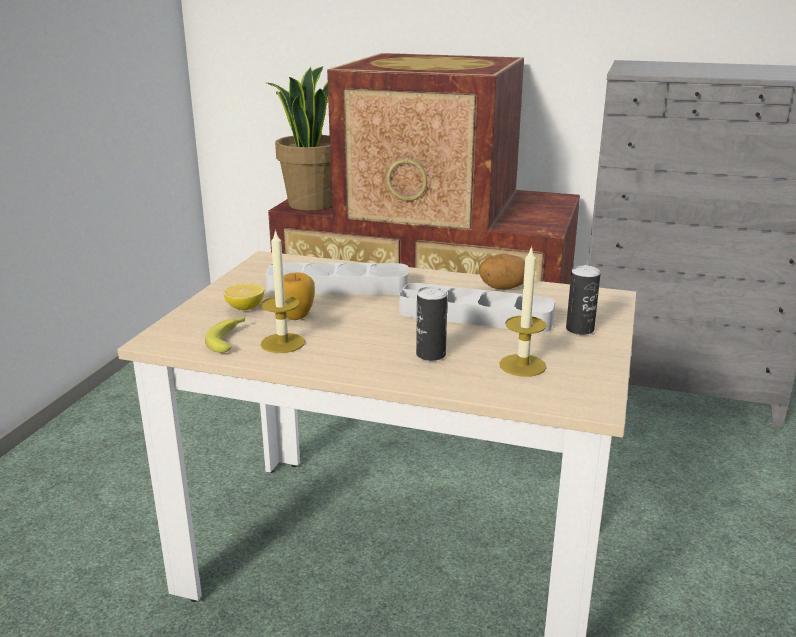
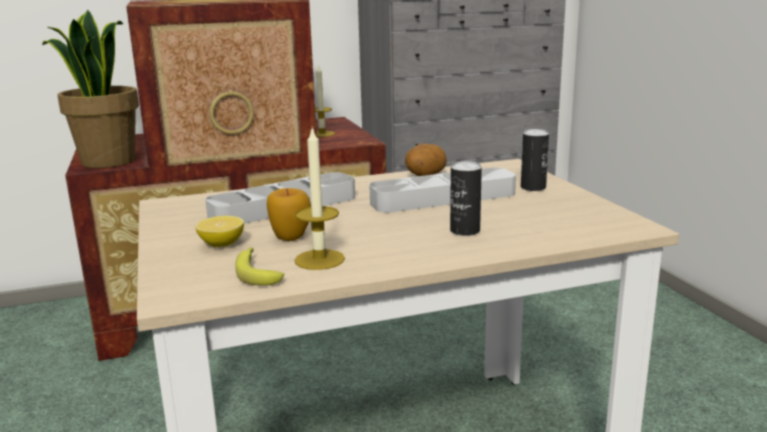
camera: 35 degrees left, 5 degrees down
(522, 365) = (544, 218): candle -> candle (322, 134)

